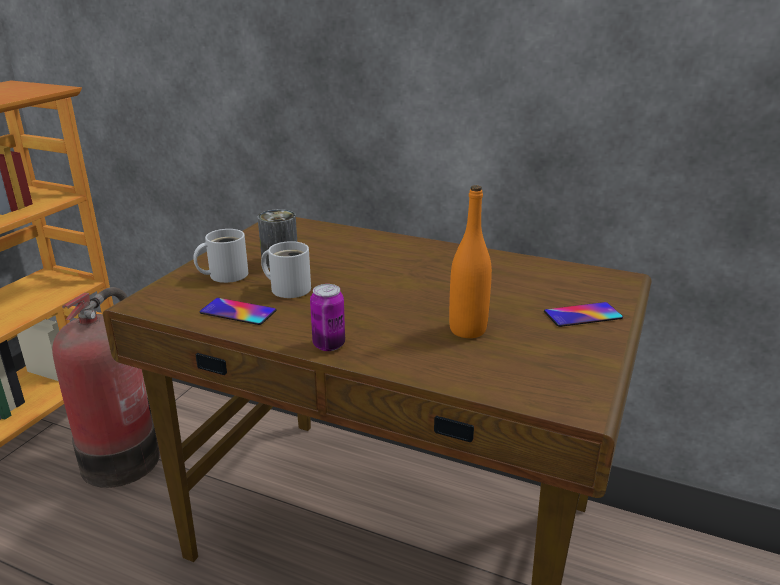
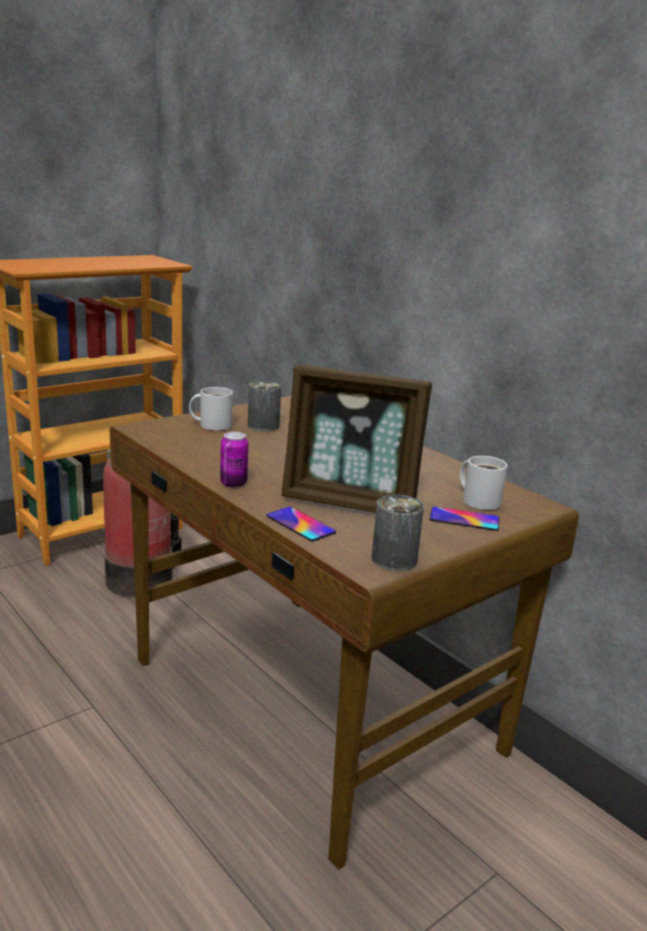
camera: 25 degrees right, 5 degrees down
(238, 312) = (194, 449): phone -> phone (300, 524)
(288, 288) = (248, 443): white mug -> white mug (479, 500)
(467, 330) = (350, 502): orange bottle -> picture frame
(584, 386) = (394, 559): none -> can

